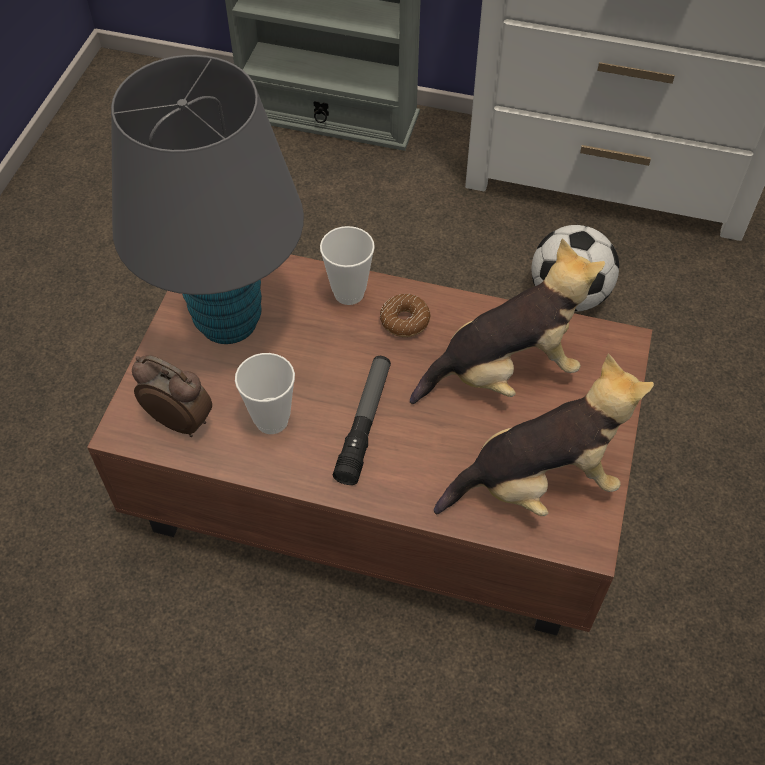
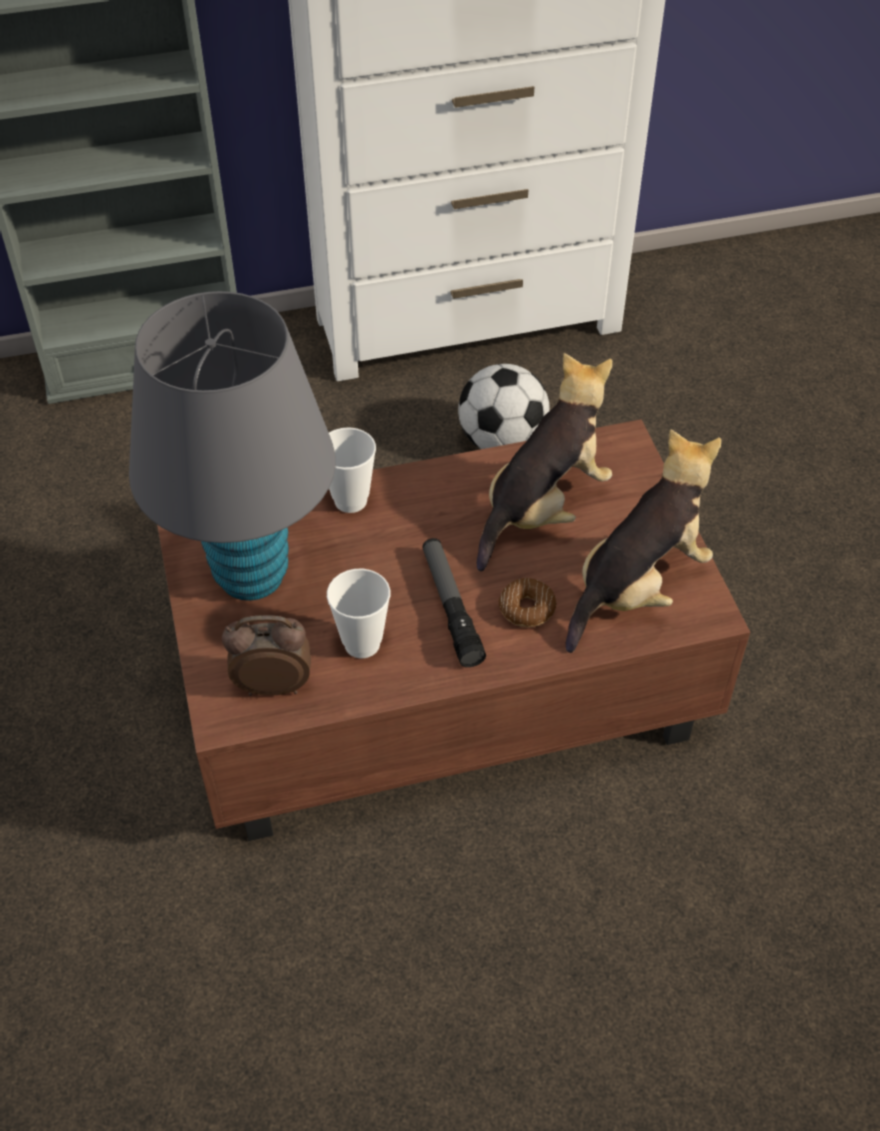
camera: 30 degrees left, 5 degrees down
(405, 321) = (421, 503): donut -> donut (527, 609)

